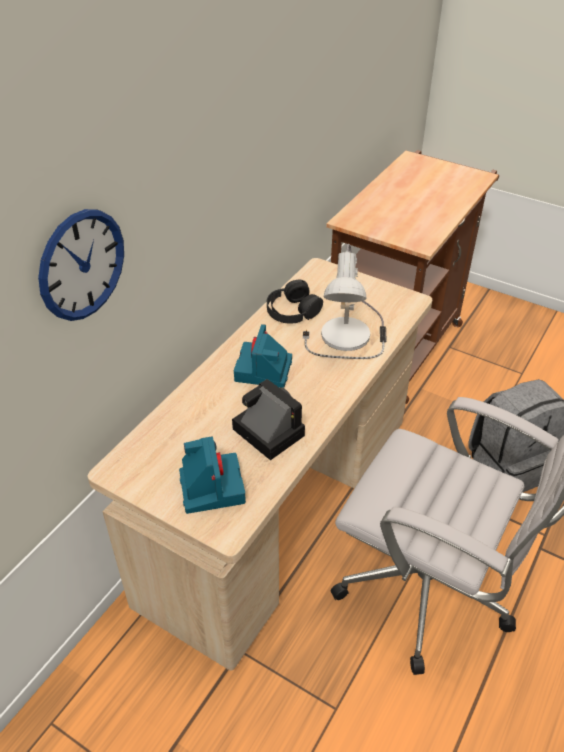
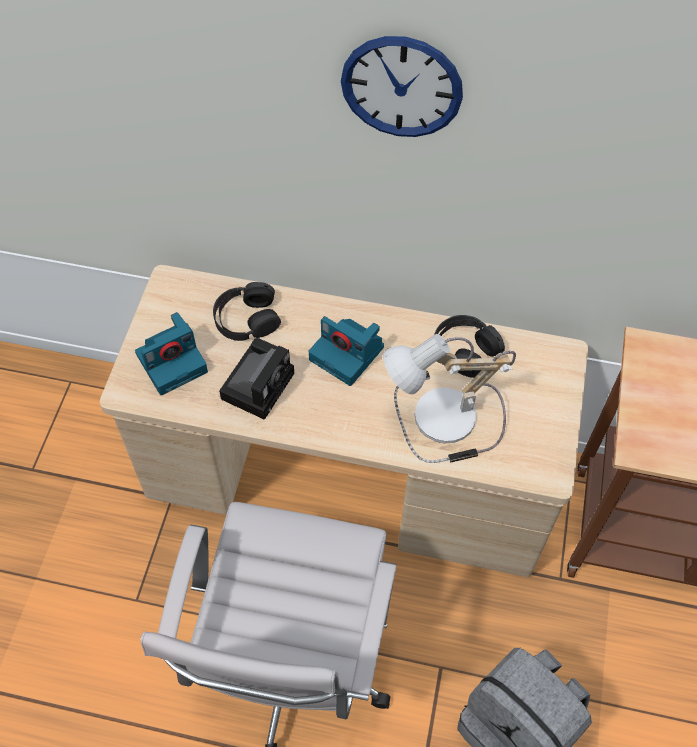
camera: 70 degrees right, 15 degrees up
(82, 265) = (192, 117): wall clock -> wall clock (401, 87)
(192, 424) = (246, 318): none -> black headphones
(263, 370) = (348, 354): camera -> camera turned 135 degrees counterclockwise

